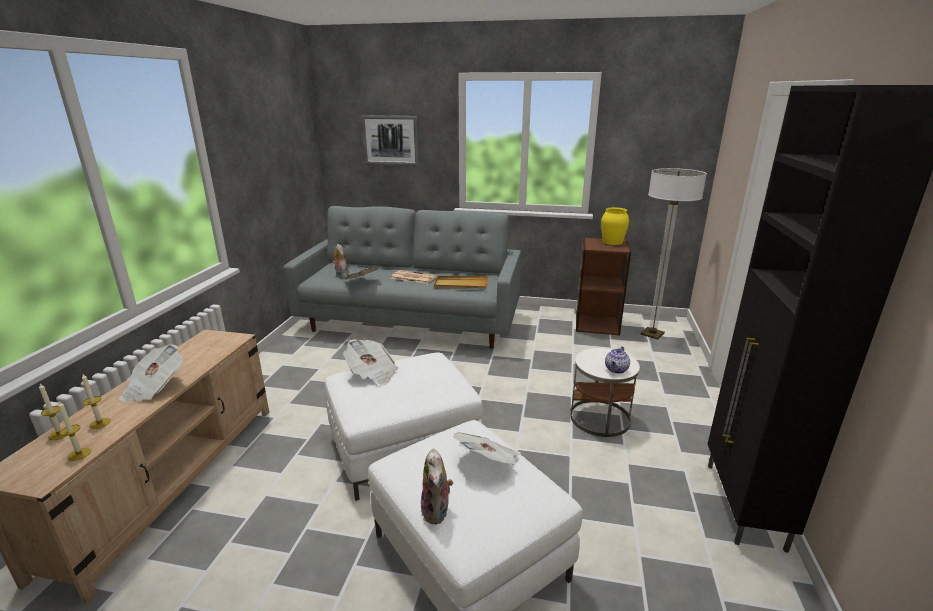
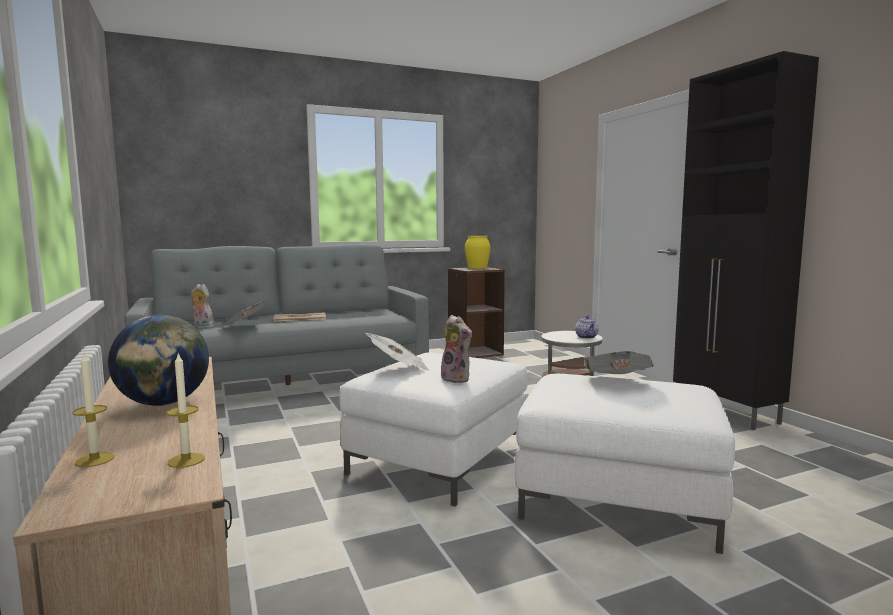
camera: 35 degrees left, 15 degrees down
(100, 423) = (148, 438): candle -> none
(154, 387) = (163, 404): newspaper -> globe
(390, 140) = (224, 174): picture -> none
(437, 511) = (642, 410): plush toy -> plush toy (457, 379)
(461, 285) = (363, 315): beige tray -> none
(652, 334) = (526, 350): floor lamp -> none

